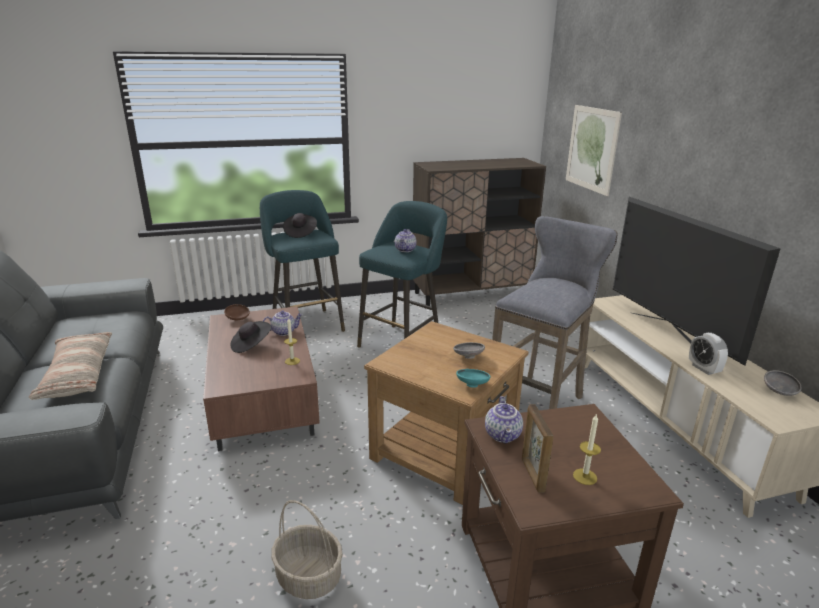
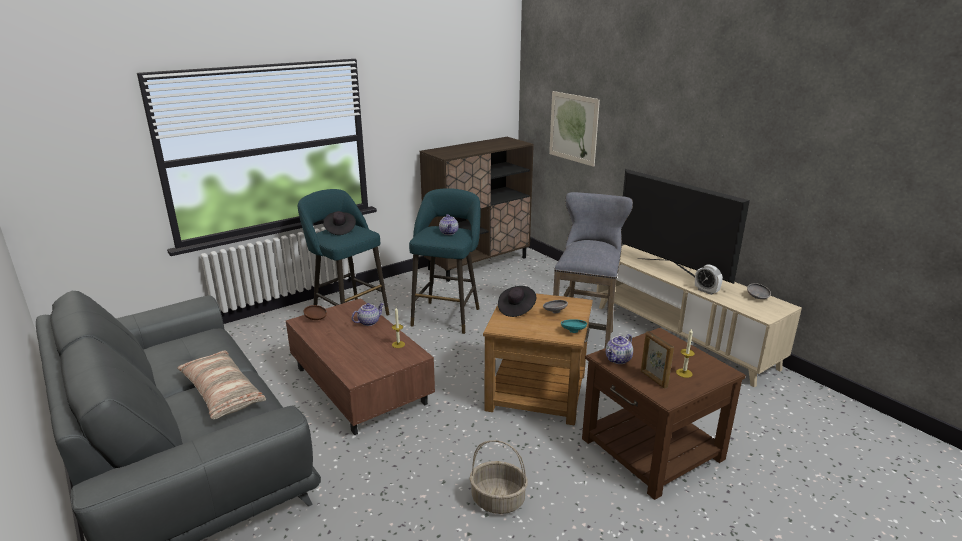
camera: 20 degrees left, 0 degrees up
(251, 345) = (350, 339): black hat -> black hat (516, 309)
(503, 435) = (618, 360): teapot -> teapot turned 60 degrees clockwise

